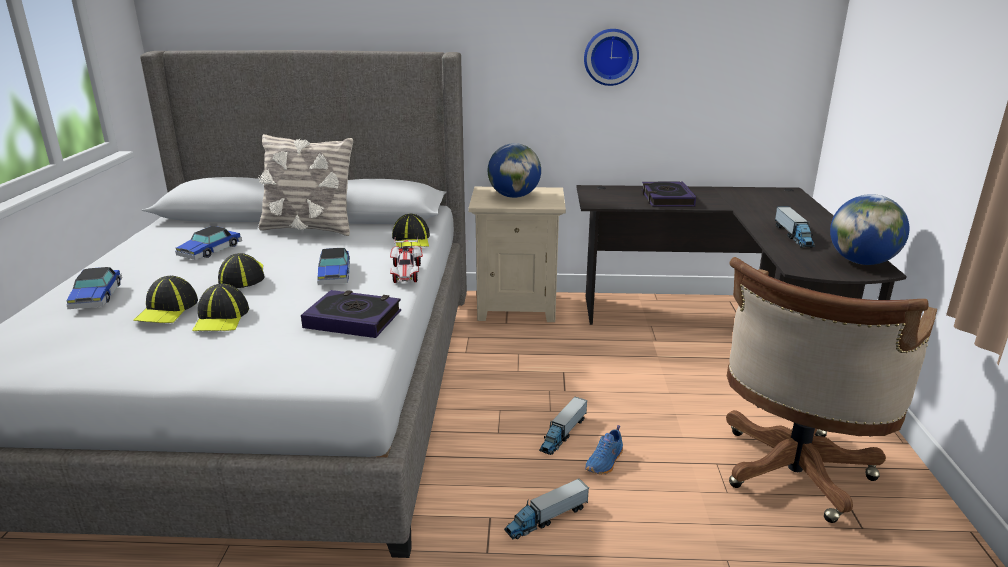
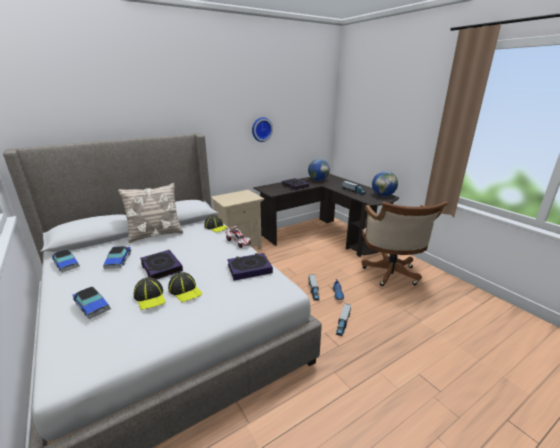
camera: 35 degrees left, 0 degrees up
(242, 276) = (161, 267): cap -> book
(334, 274) = (207, 252): toy car -> toy car (66, 264)
(514, 196) = (235, 197): globe -> globe (318, 180)

